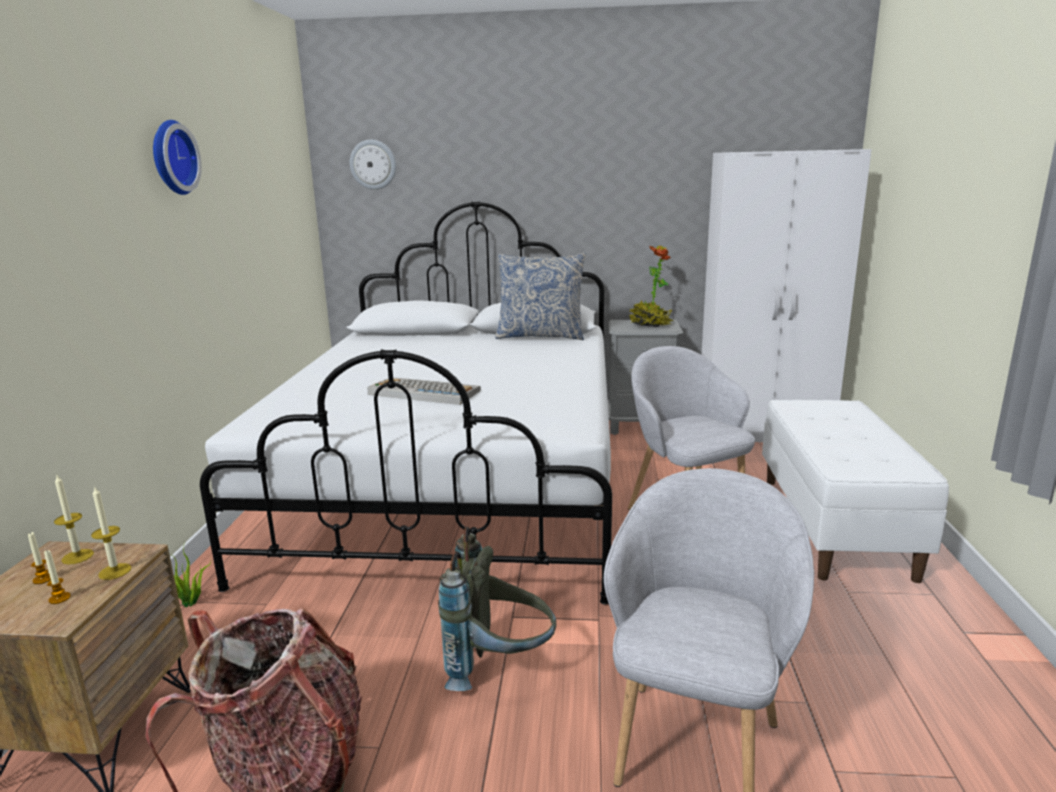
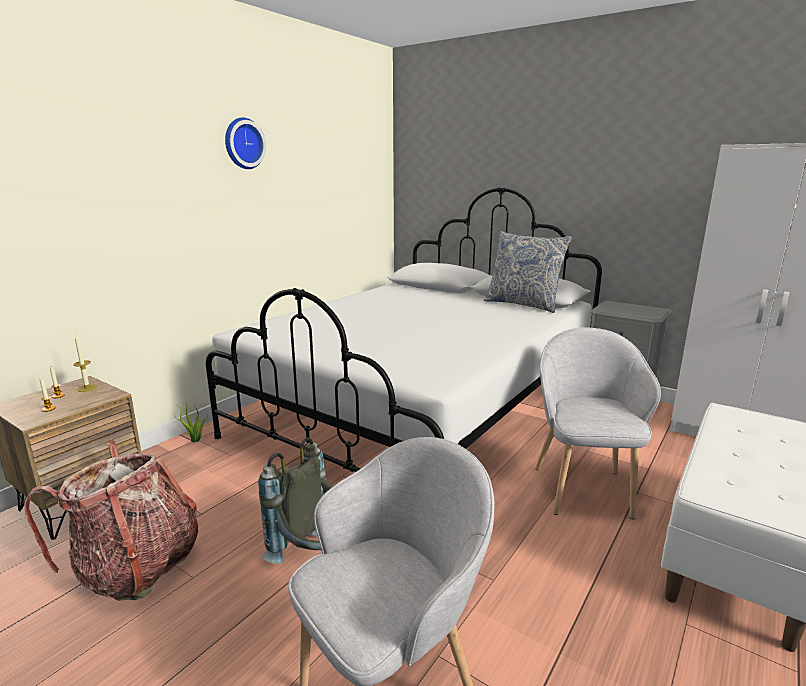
camera: 30 degrees right, 0 degrees up
(115, 571) = (88, 402): candle -> none
(373, 164) = (432, 156): wall clock -> none
(423, 392) = (374, 330): keyboard -> none
(649, 325) = (635, 310): potted plant -> none

